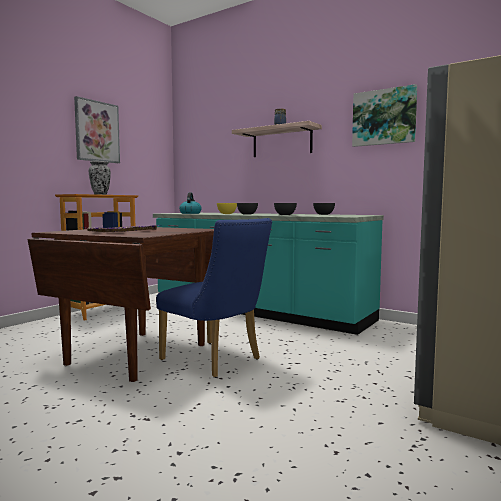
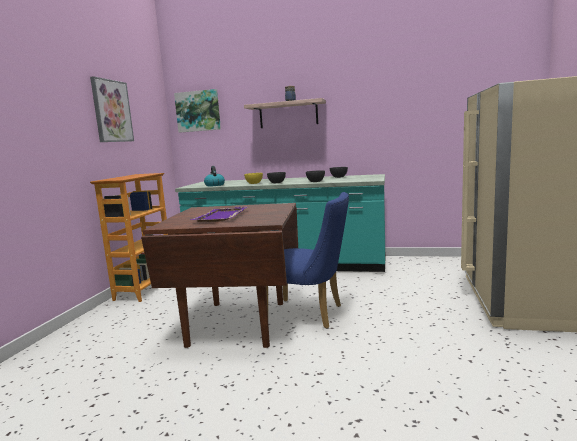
camera: 20 degrees left, 5 degrees up
(100, 194) = (129, 176): vase -> none
(384, 117) = (380, 94): picture -> picture (198, 111)

